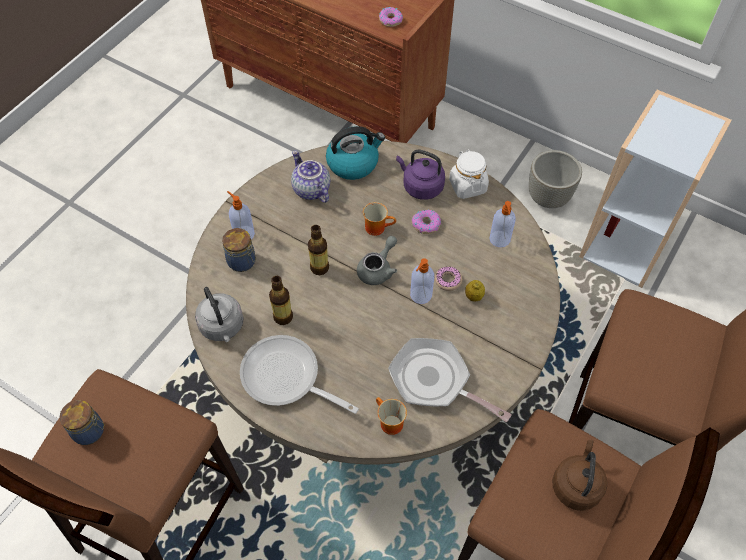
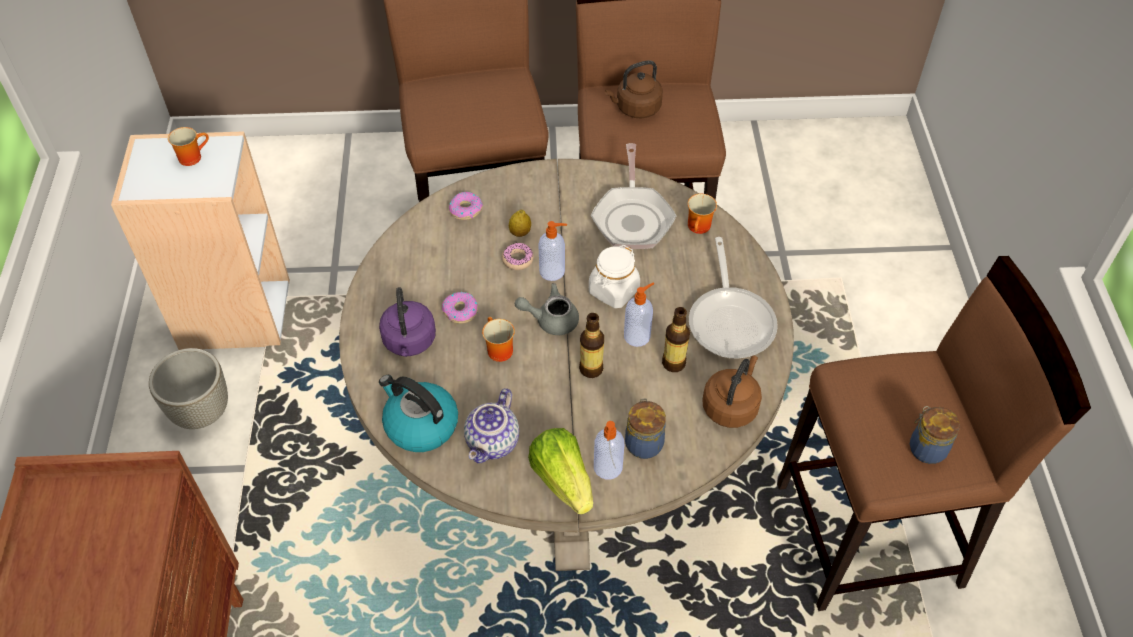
camera: 125 degrees left, 5 degrees down
(222, 327) = (731, 406): grey kettle -> brown kettle
(256, 208) = (563, 480): none -> lettuce
(390, 20) = (125, 516): donut -> donut (465, 209)
(467, 186) = (378, 303): white jar -> white jar (613, 291)
(499, 240) = (434, 244): soap dispenser -> soap dispenser (638, 335)
(685, 143) = (192, 156): none -> mug

